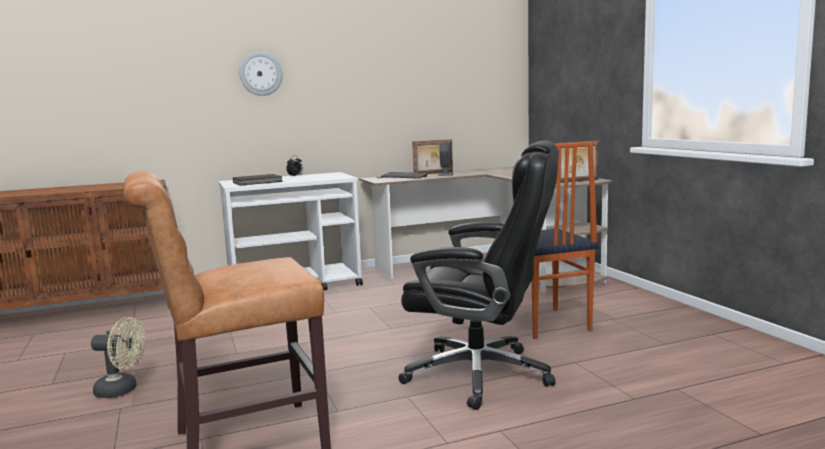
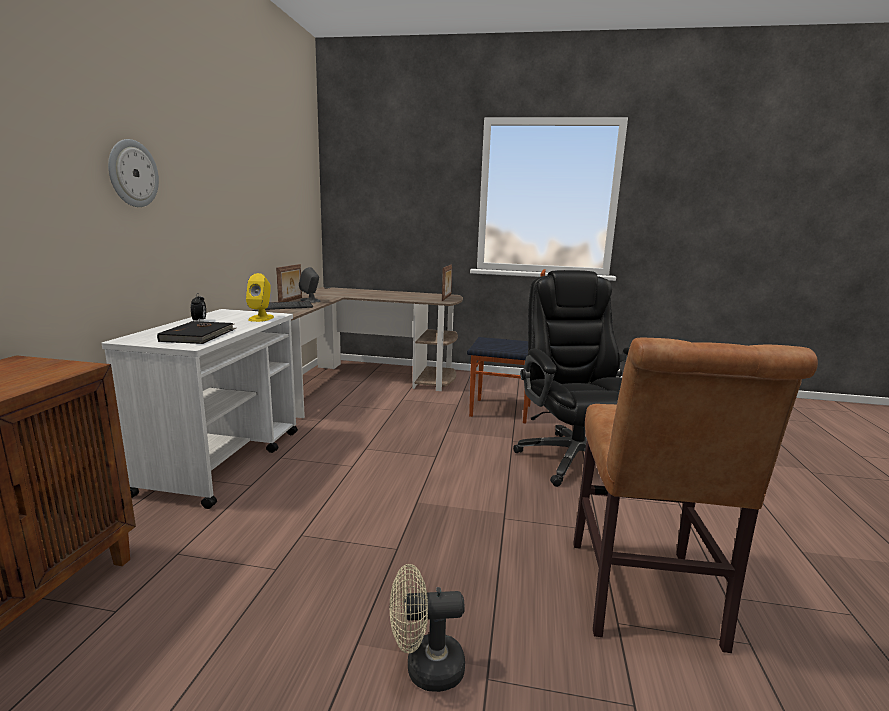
camera: 60 degrees left, 5 degrees up
(122, 390) = (425, 668): beige fan -> beige fan turned 135 degrees counterclockwise
(326, 178) = (261, 318): none -> yellow speaker
(482, 375) = (574, 458): black office chair -> black office chair turned 60 degrees counterclockwise

